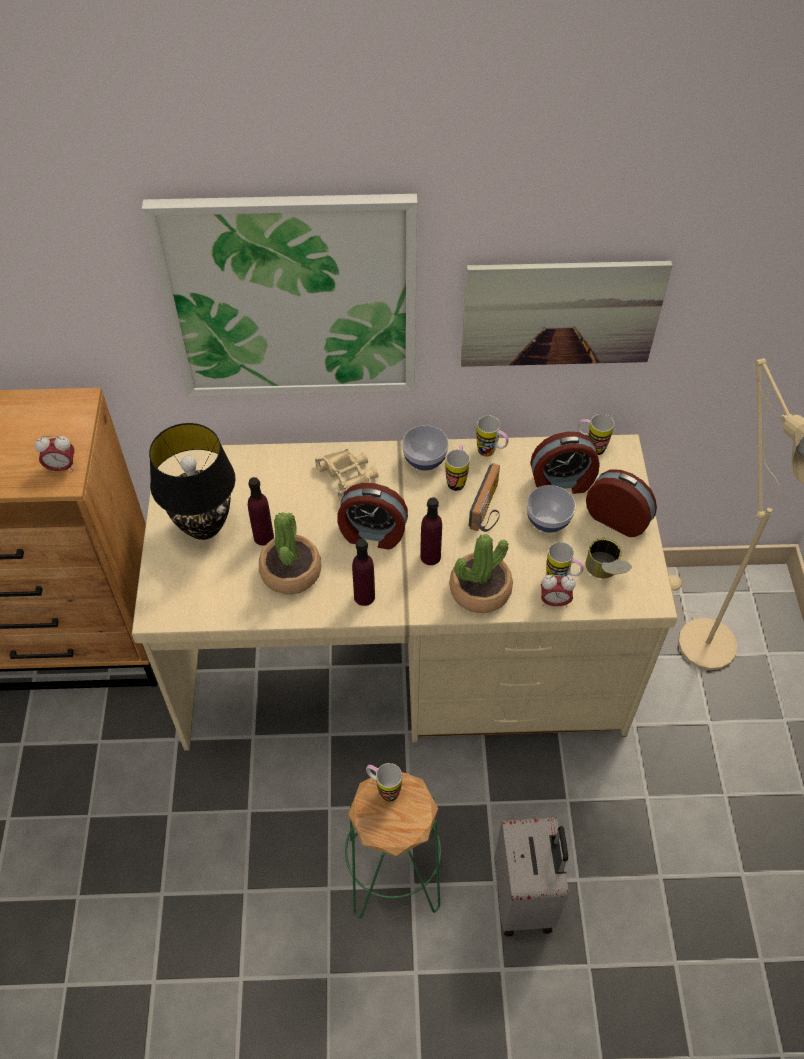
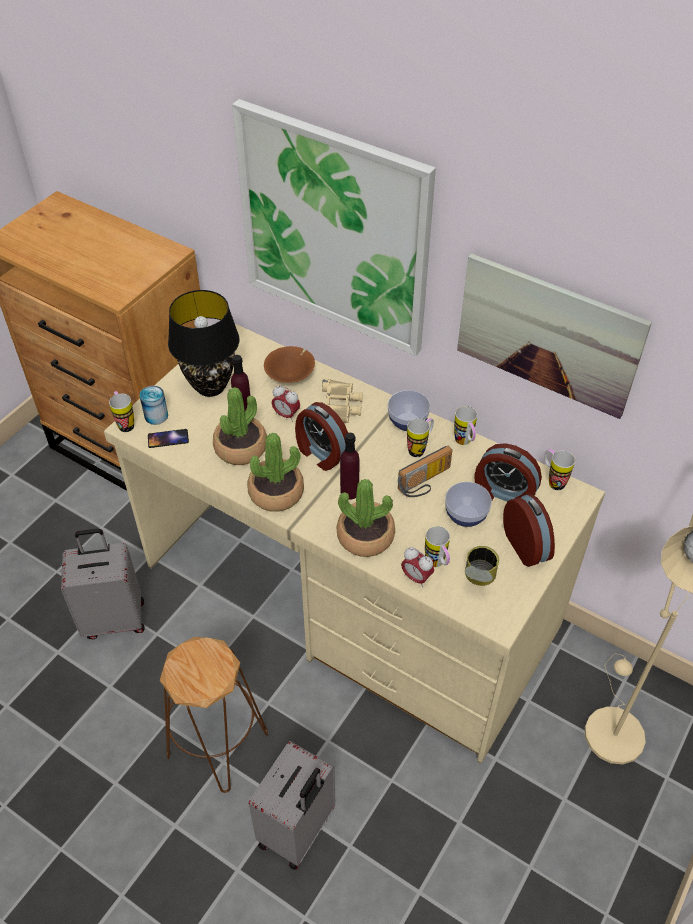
camera: 35 degrees right, 5 degrees down
(61, 467) = (122, 287): alarm clock -> alarm clock (286, 415)
(174, 587) = (156, 416): none -> can
(193, 823) = (114, 618): none -> grey suitcase
(209, 603) = (168, 439): none -> phone
(276, 473) = (291, 377): none -> brown bowl
(364, 596) = (276, 493): purple bottle -> potted plant
(383, 789) = (205, 651): mug -> mug (125, 423)
(393, 873) = (216, 744): green stool -> brown stool

